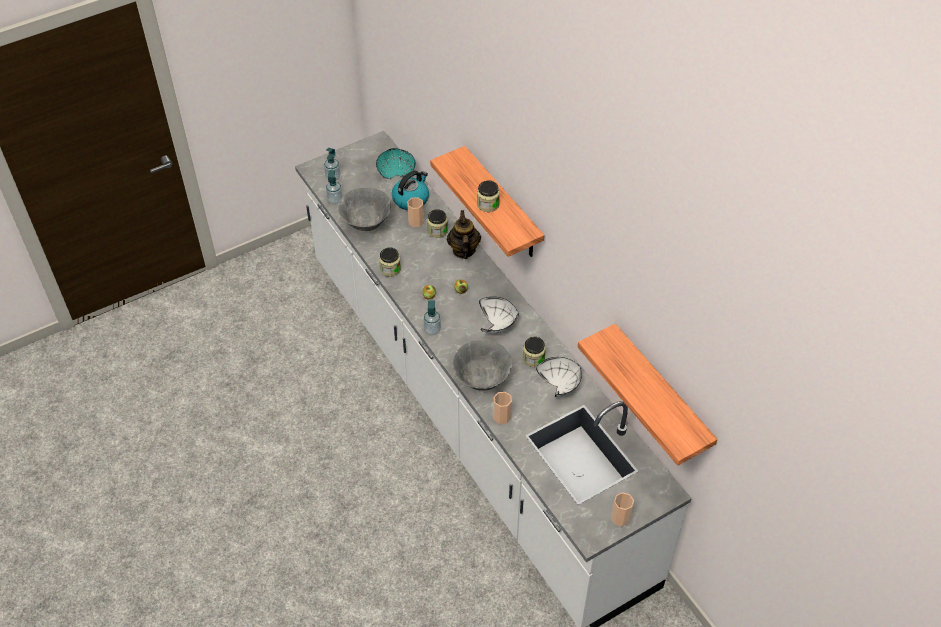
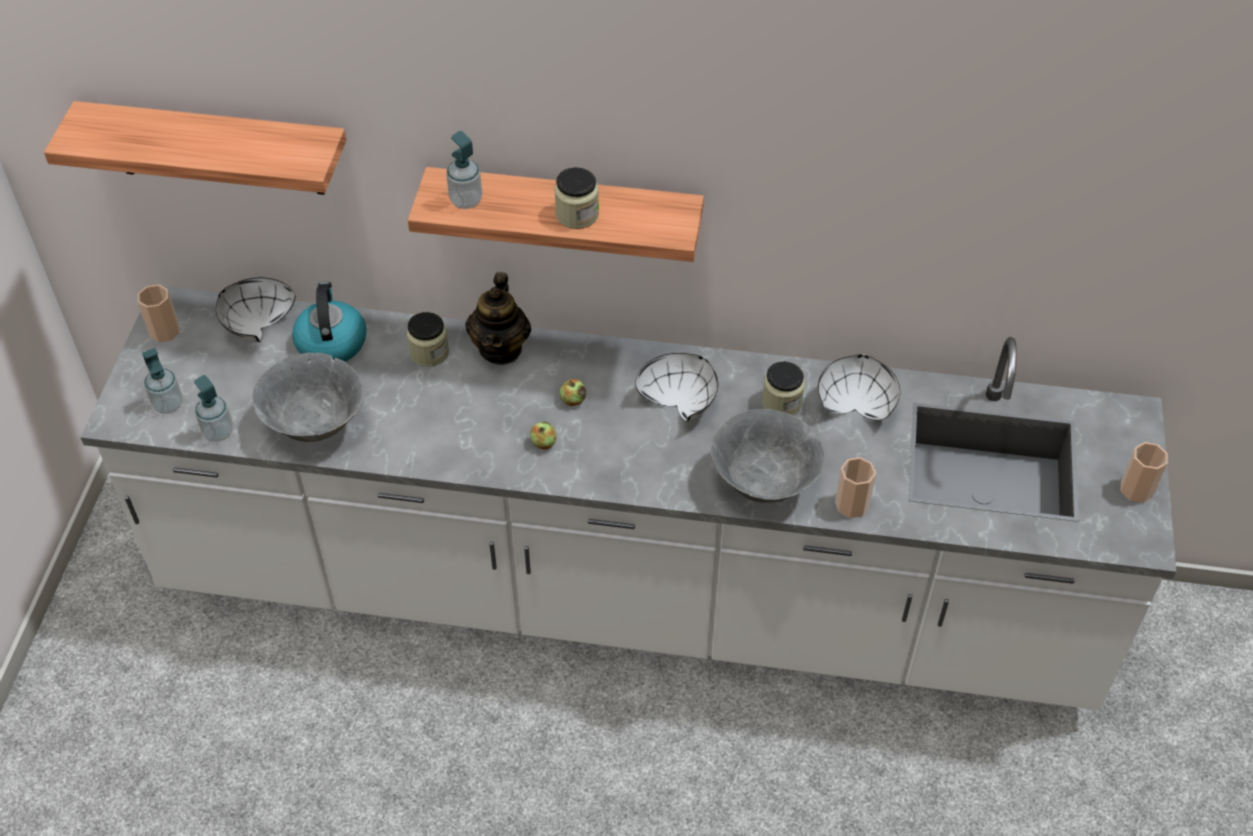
camera: 50 degrees left, 0 degrees up
(390, 269) = (439, 455): jar -> none
(395, 172) = (254, 325): turquoise bowl -> white bowl
(416, 221) = (382, 365): cup -> cup (164, 331)
(432, 330) = (612, 481): soap dispenser -> soap dispenser (466, 201)
(463, 250) = (501, 348): teapot -> teapot turned 120 degrees counterclockwise
(661, 394) = (1063, 281): shelf -> shelf (217, 148)

